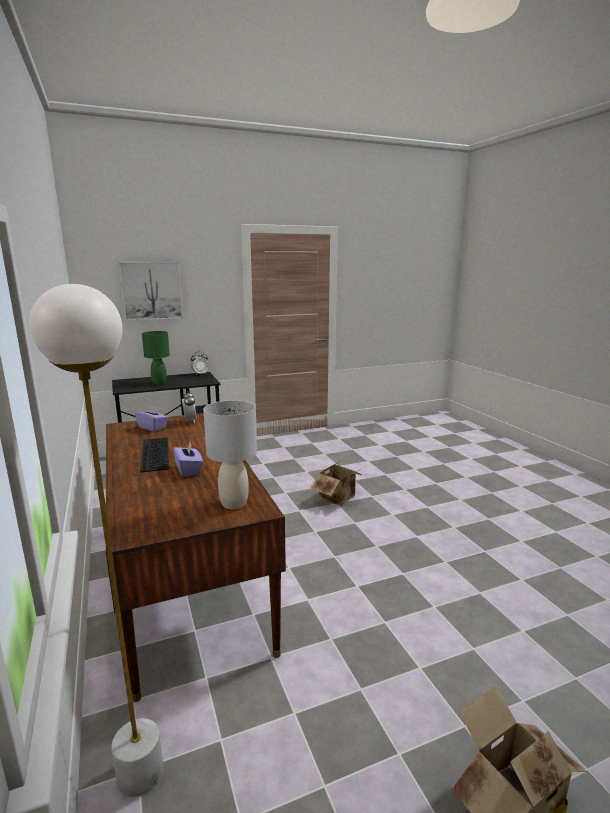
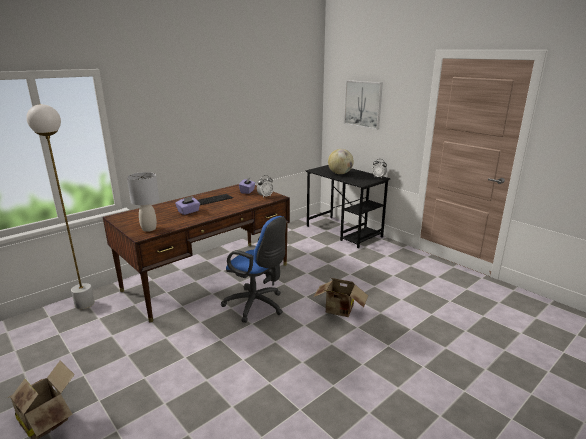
camera: 70 degrees right, 5 degrees up
(159, 383) = (340, 173): green table lamp -> globe
(298, 546) = (257, 306): none -> blue office chair

